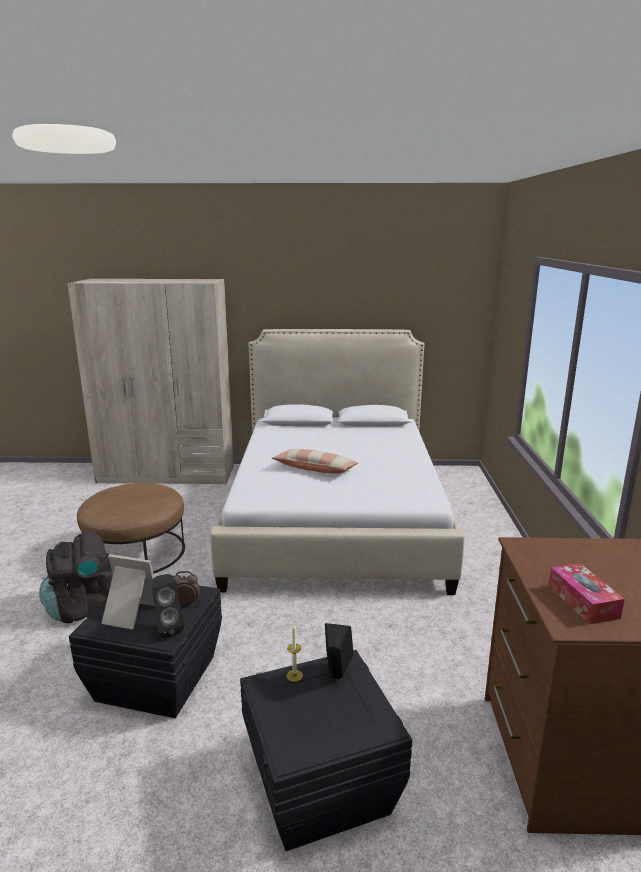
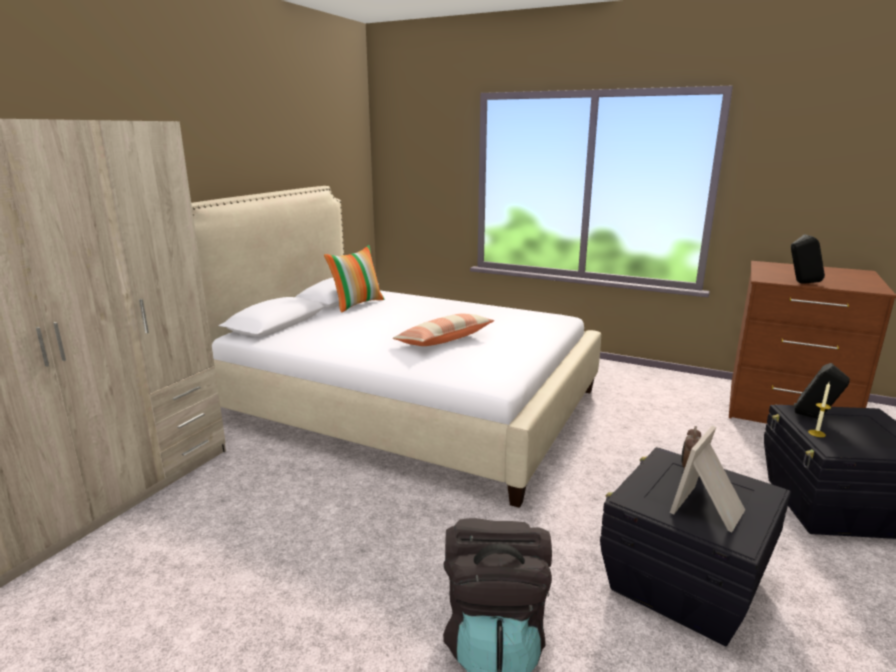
camera: 65 degrees left, 0 degrees up
(136, 552) = (356, 564): brown ottoman -> none
(167, 628) = (742, 486): black speaker -> black speaker (801, 283)
(366, 429) = (357, 304): none -> pillow
(582, 601) = (844, 283): tissue box -> none

